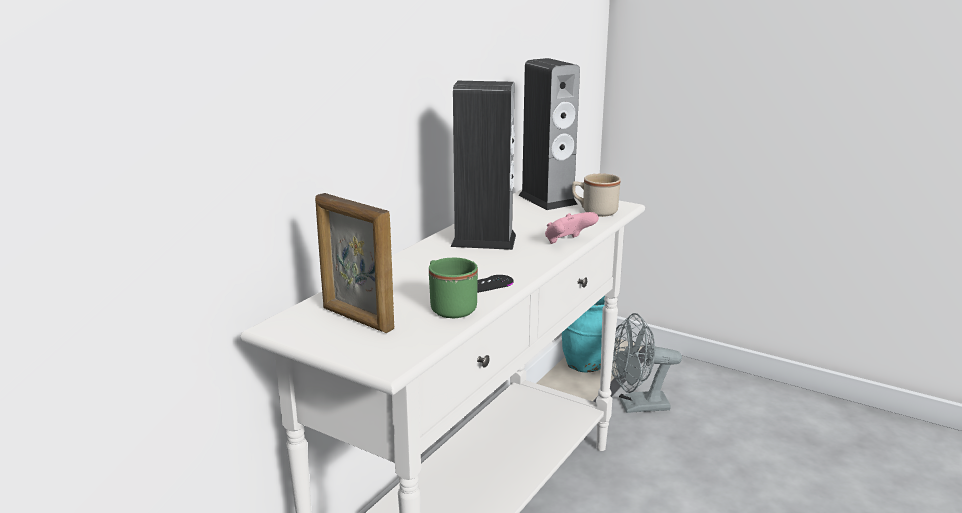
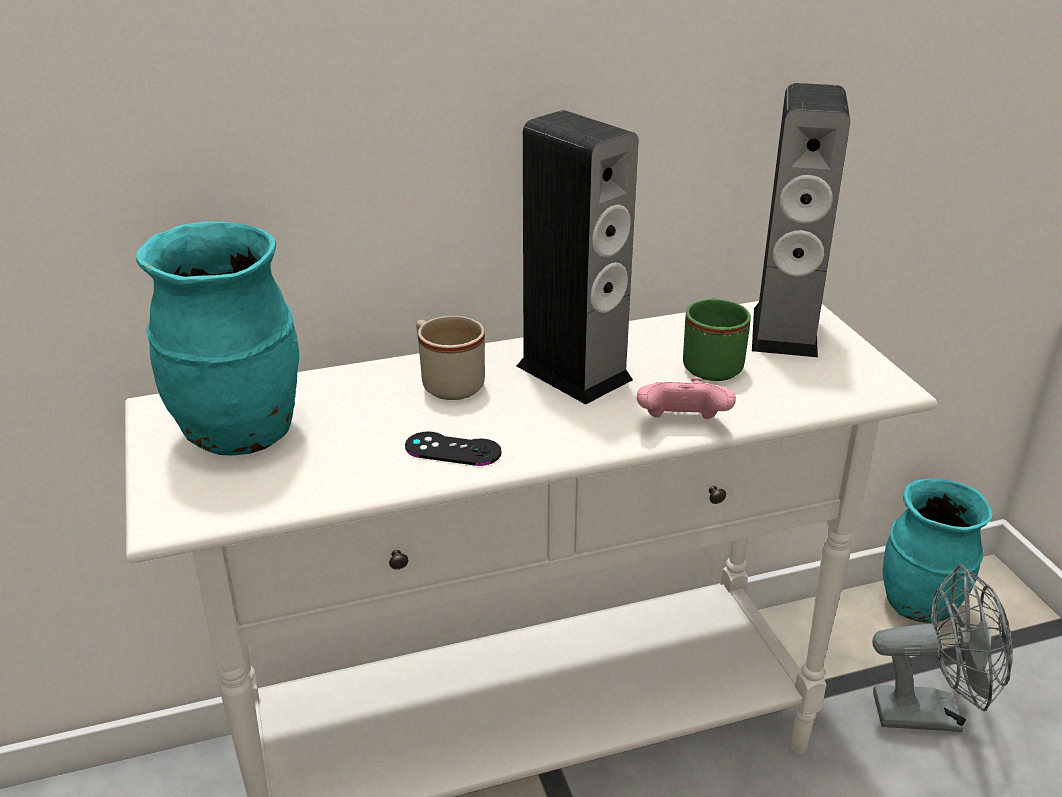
camera: 40 degrees right, 10 degrees up
(357, 319) = (241, 435): picture frame -> turquoise vase
(449, 307) = (357, 466): green mug -> green mug (712, 363)
(594, 211) = (821, 381): beige mug -> beige mug (447, 382)
(636, 406) = (930, 713): grey fan -> grey fan turned 150 degrees clockwise

